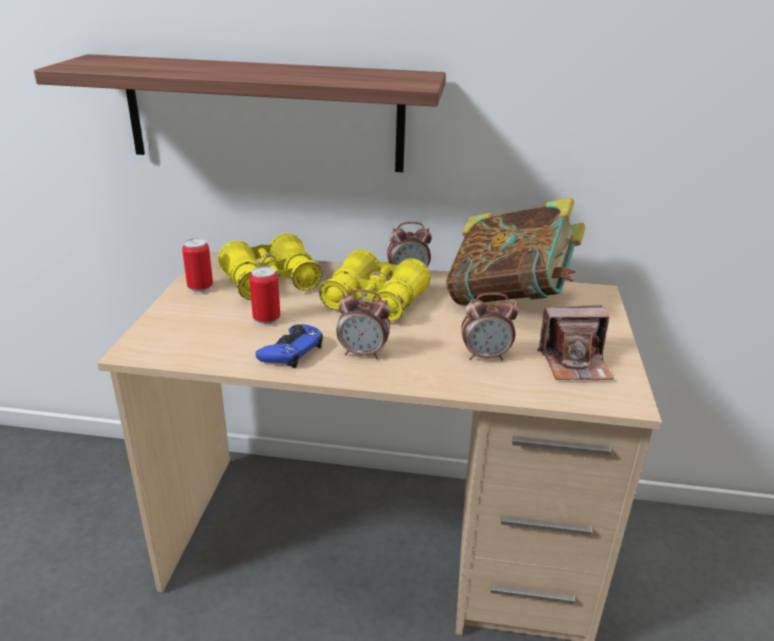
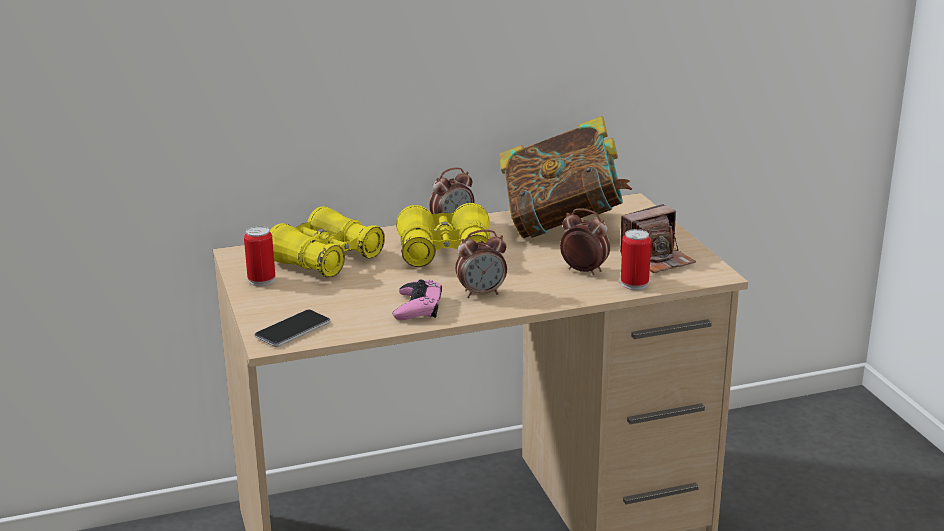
camera: 25 degrees left, 5 degrees down
(164, 343) = (292, 330): none -> phone
(264, 114) = (279, 85): shelf -> none
(266, 319) = (363, 290): can -> can (634, 284)
(291, 351) = (418, 307): blue game controller -> pink game controller
(485, 356) = (583, 271): alarm clock -> alarm clock turned 120 degrees counterclockwise

